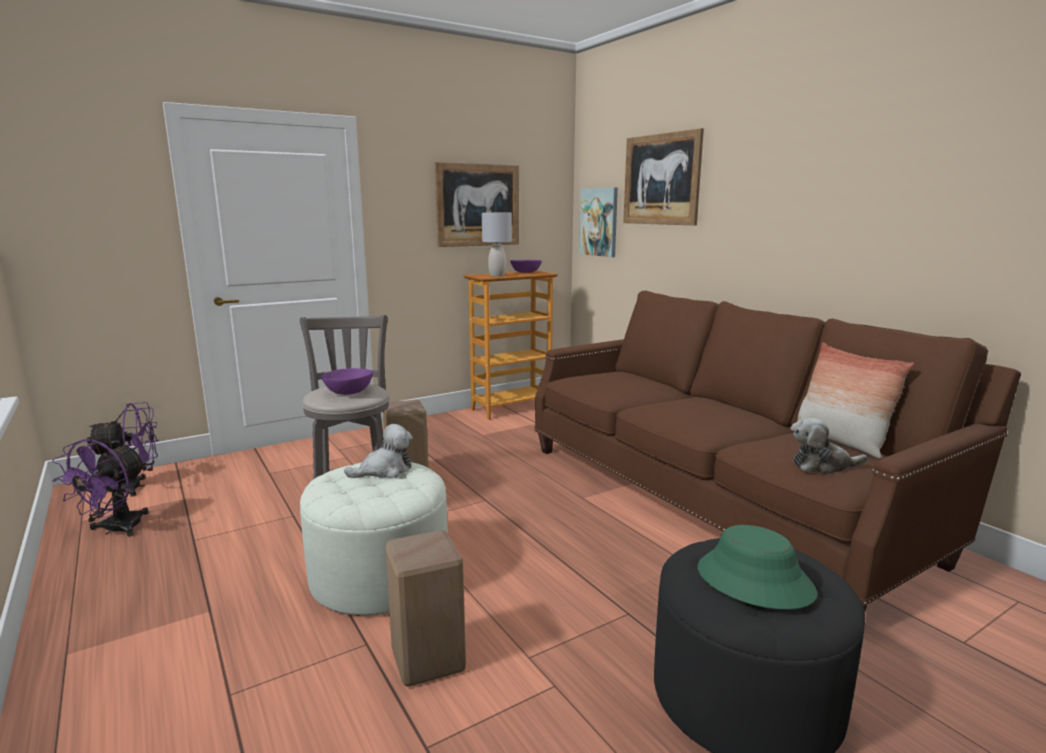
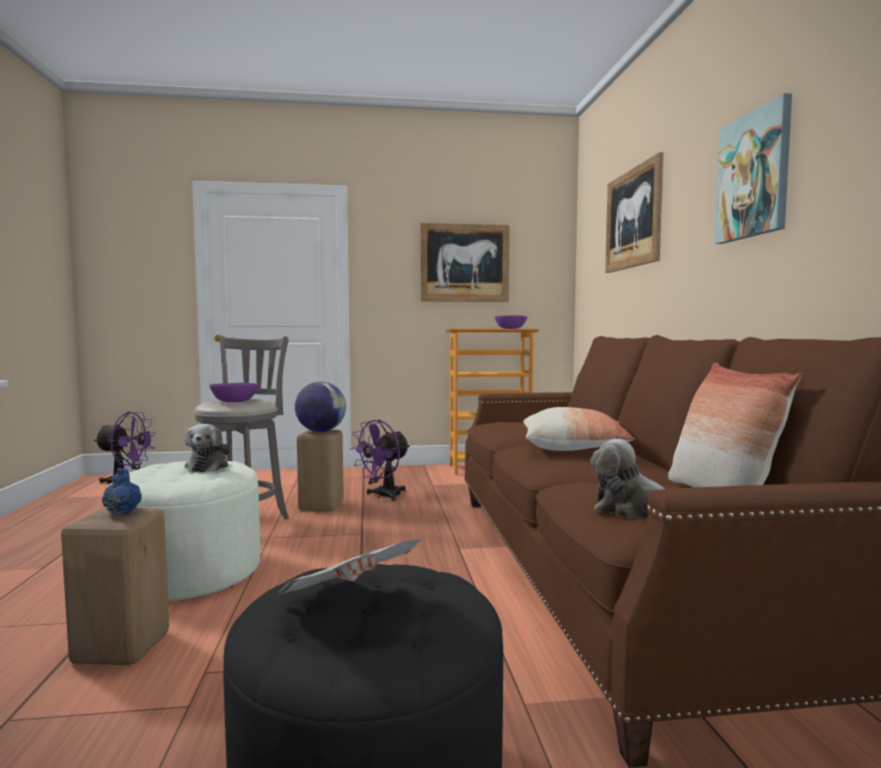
camera: 25 degrees right, 10 degrees down
(115, 530) = (73, 506): purple fan -> purple fan (383, 496)
(384, 470) = (208, 466): plush toy -> plush toy turned 90 degrees clockwise
(404, 404) = (321, 431): none -> globe
(422, 542) = (123, 512): none -> blue teapot
(497, 275) = (473, 328): grey table lamp -> none
(599, 222) = (591, 277): picture -> picture (753, 175)
(687, 405) = (574, 448): none -> pillow
(754, 581) = (349, 605): green hat -> newspaper

